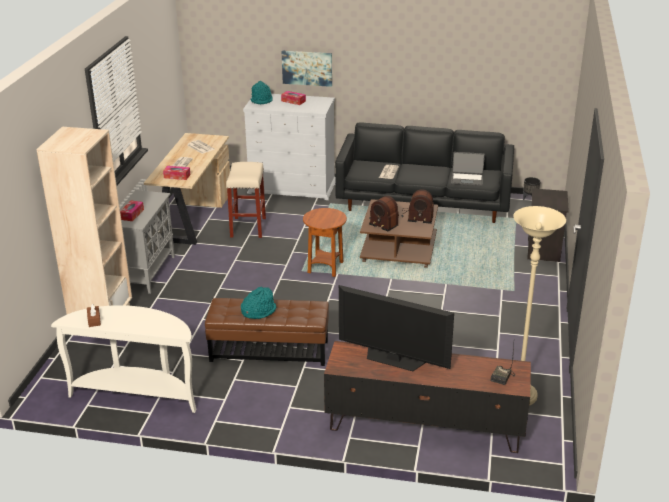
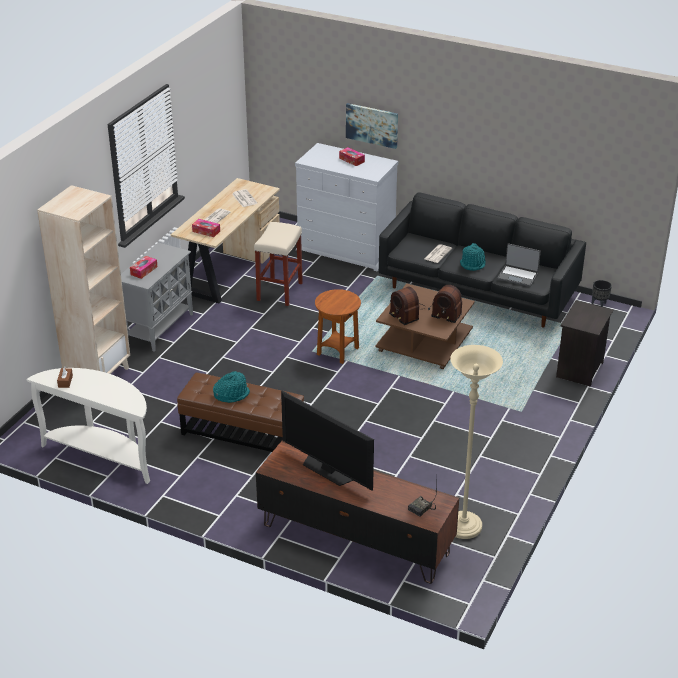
camera: 15 degrees right, 5 degrees up
(261, 100) = (319, 154): turquoise hat -> turquoise hat (473, 264)

